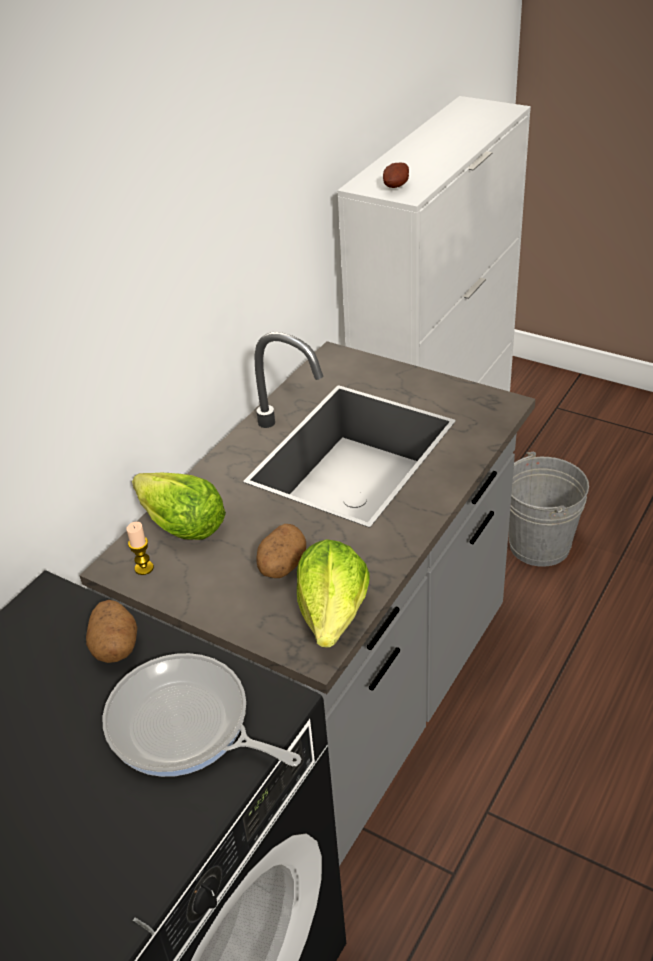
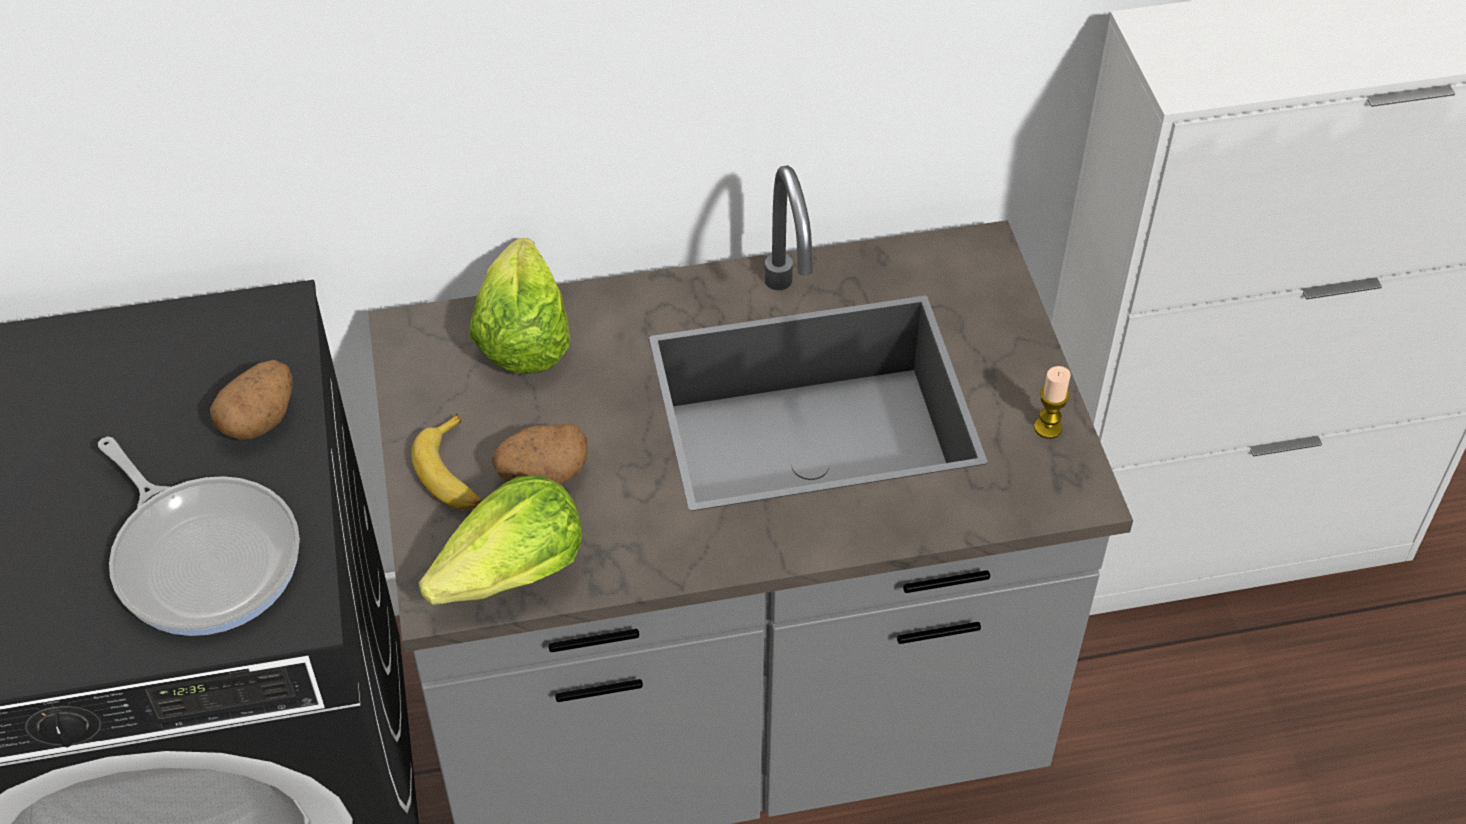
camera: 45 degrees right, 10 degrees up
(144, 568) = (427, 356): candle -> candle (1047, 428)
(185, 726) = (204, 556): frying pan -> frying pan turned 150 degrees clockwise
(238, 601) = (454, 474): none -> banana
(397, 186) = (1193, 62): potato -> none
(539, 545) = (1244, 743): grey bucket -> none

